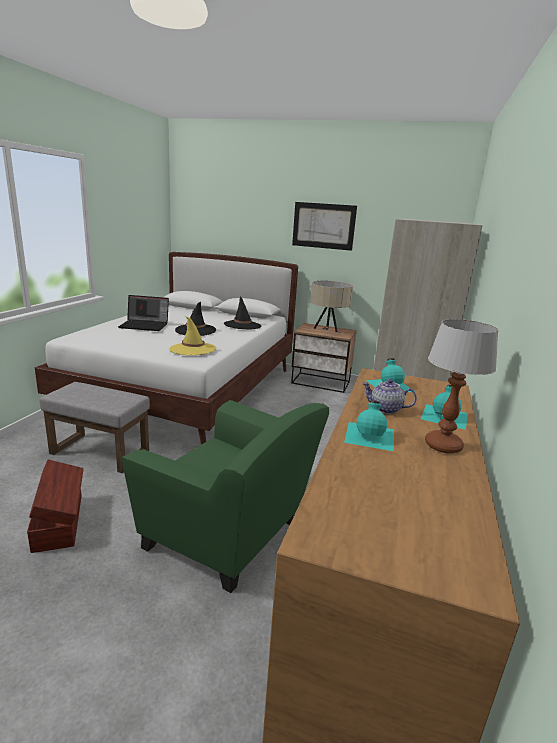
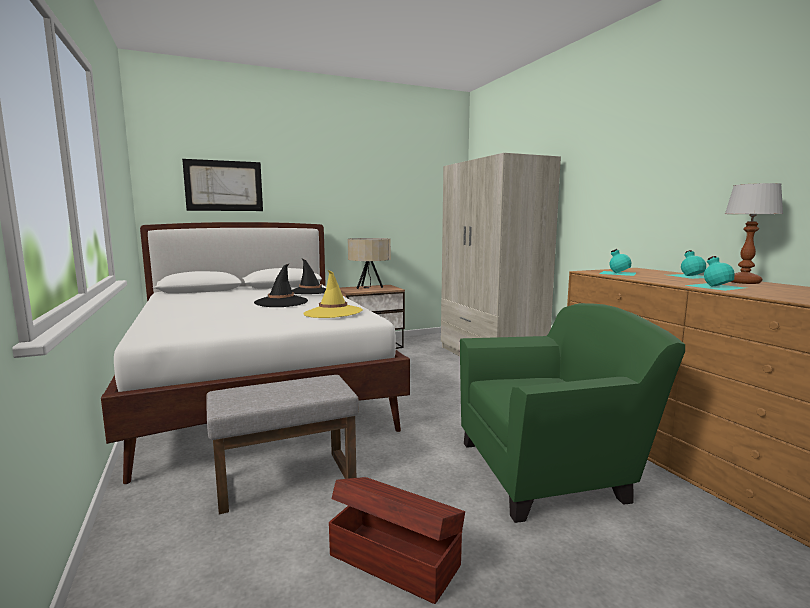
camera: 40 degrees left, 10 degrees down
(145, 325) = (214, 308): laptop -> none
(323, 226) = (342, 181): picture -> picture (224, 186)
(385, 409) = (666, 279): teapot -> none

